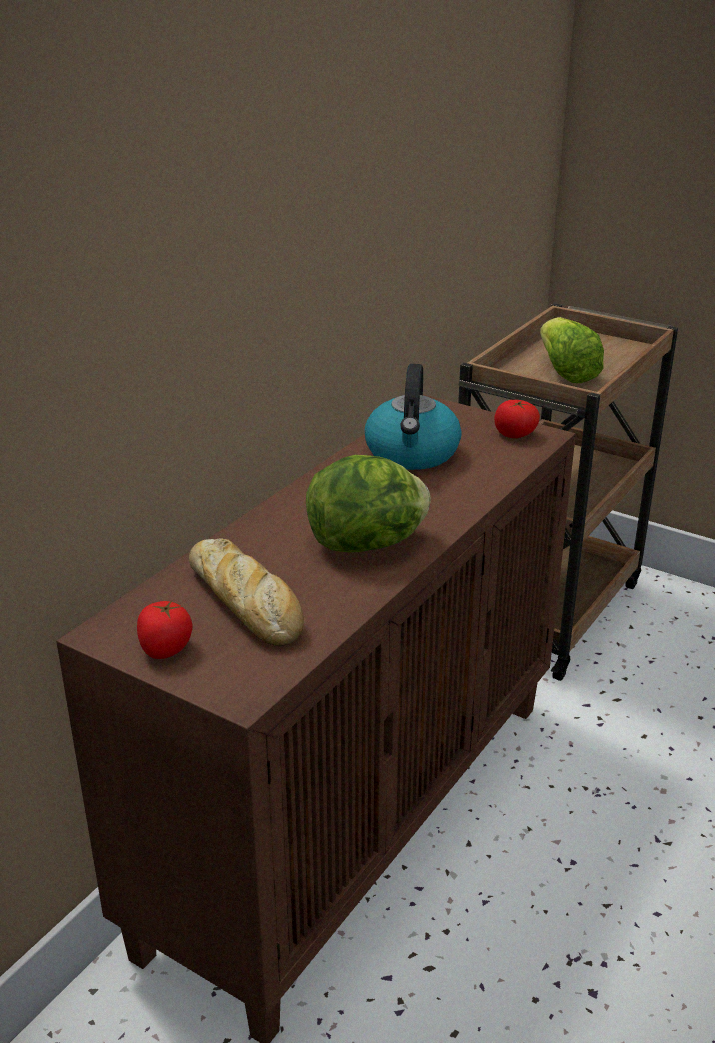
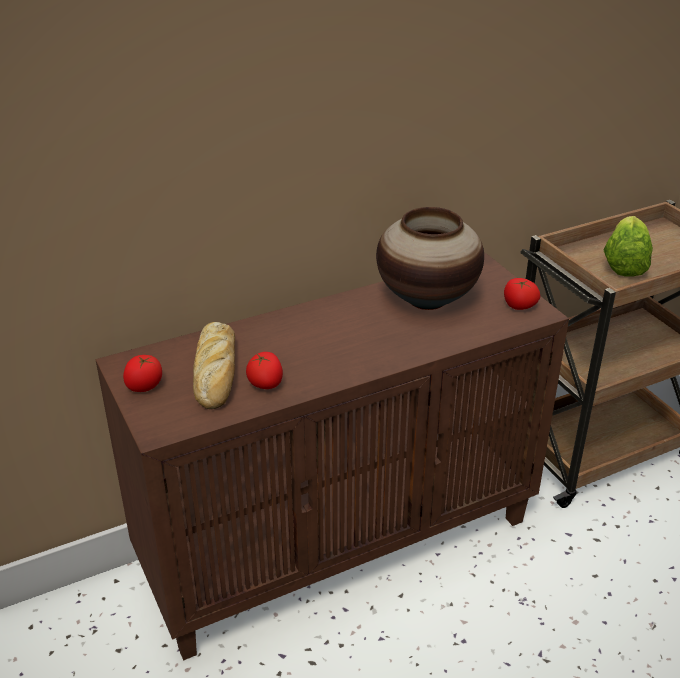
camera: 30 degrees right, 5 degrees up
(323, 595) = (265, 383): none -> tomato
(368, 544) = (328, 358): lettuce -> none
(412, 454) = (427, 299): kettle -> vase

